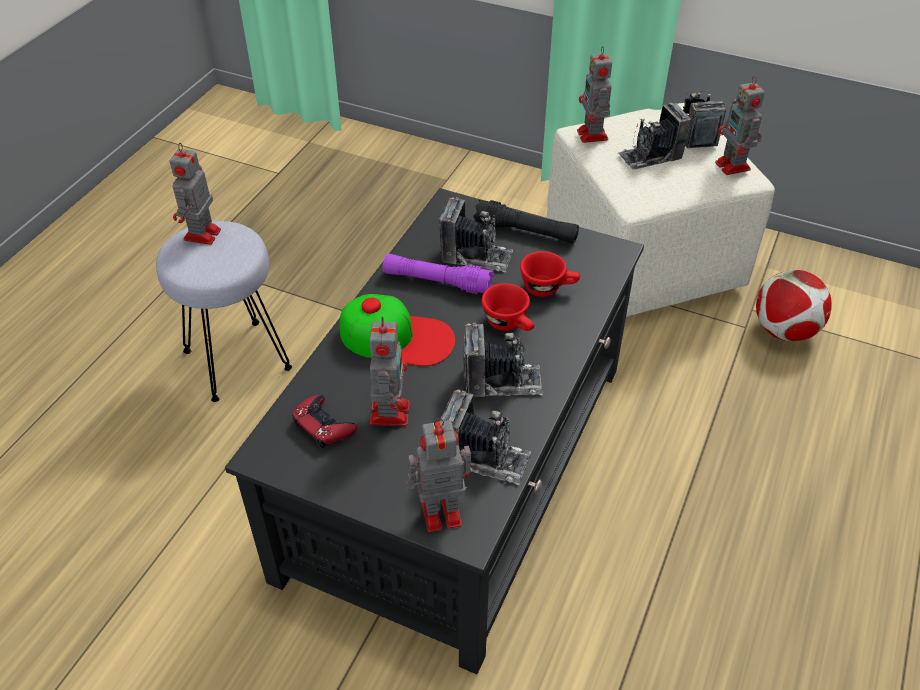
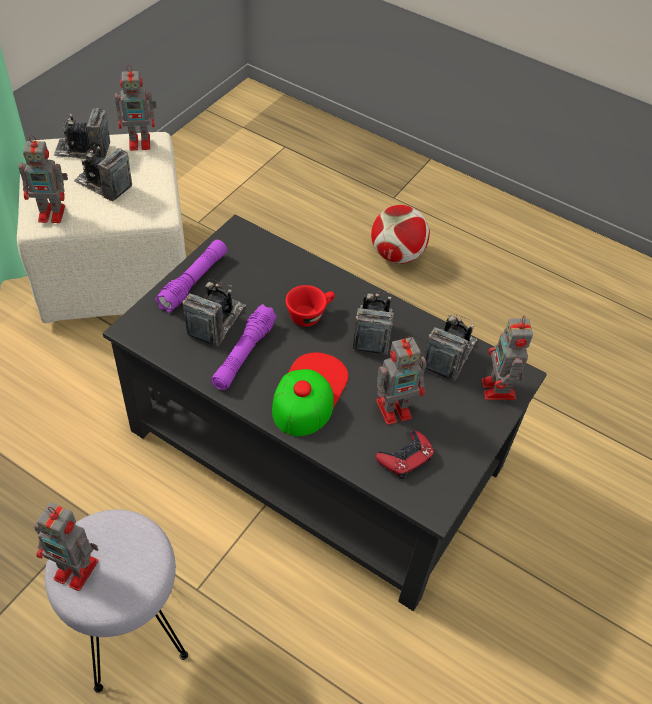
camera: 85 degrees left, 5 degrees up
(390, 411) = (395, 408): toy robot -> toy robot turned 150 degrees clockwise
(526, 231) = (193, 281): black flashlight -> purple flashlight
(548, 288) = (272, 282): red cup -> none
(650, 156) = (103, 184): camera -> camera turned 135 degrees clockwise
(784, 331) = (227, 211): football -> football (397, 255)

